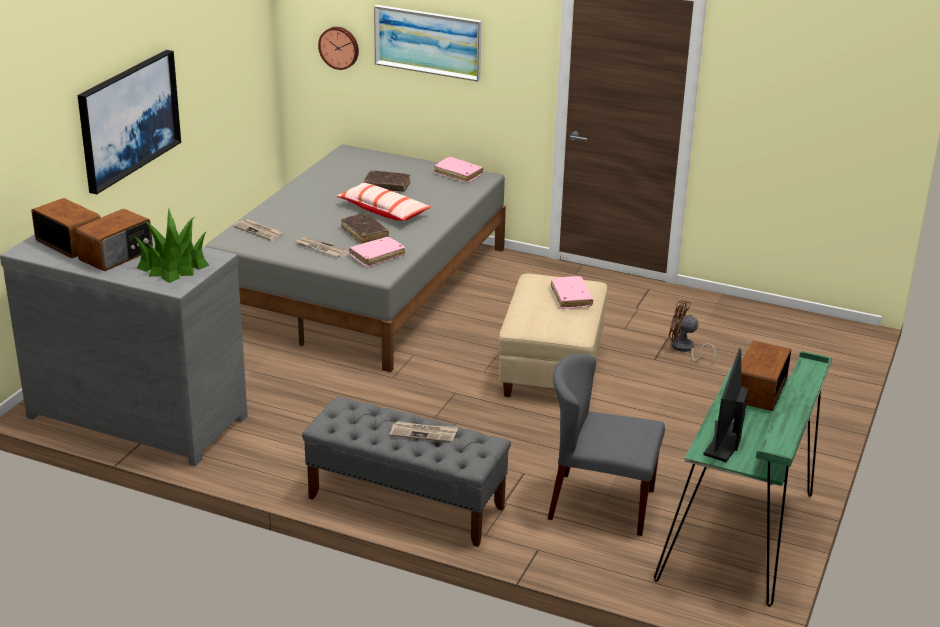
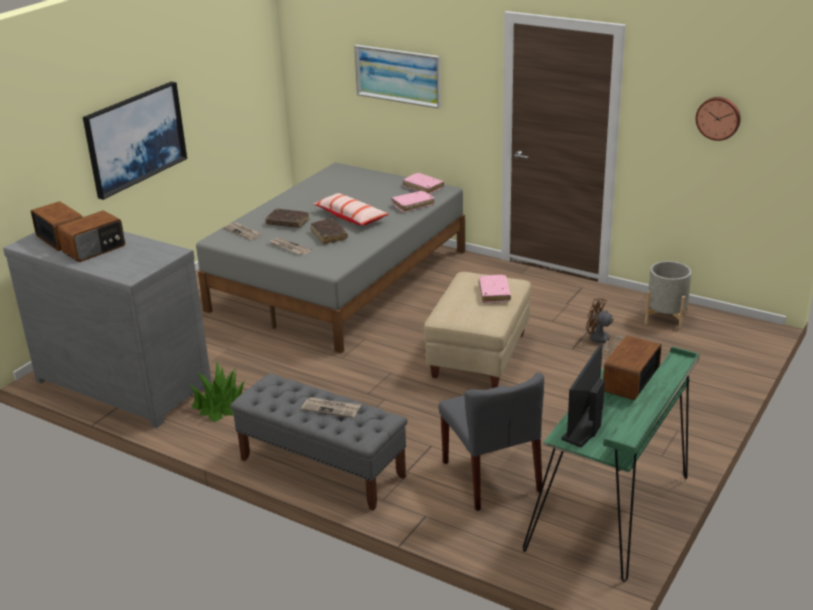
camera: 10 degrees right, 0 degrees up
(173, 266) = (136, 259): potted plant -> potted plant (220, 405)
(339, 47) = (330, 81): wall clock -> wall clock (718, 118)
(377, 256) = (333, 255): pink book -> pink book (413, 205)
(387, 186) = (360, 196): brown book -> brown book (288, 222)
(600, 504) = (491, 477): grey chair -> grey chair turned 135 degrees counterclockwise
(750, 321) = (666, 318): none -> grey planter

